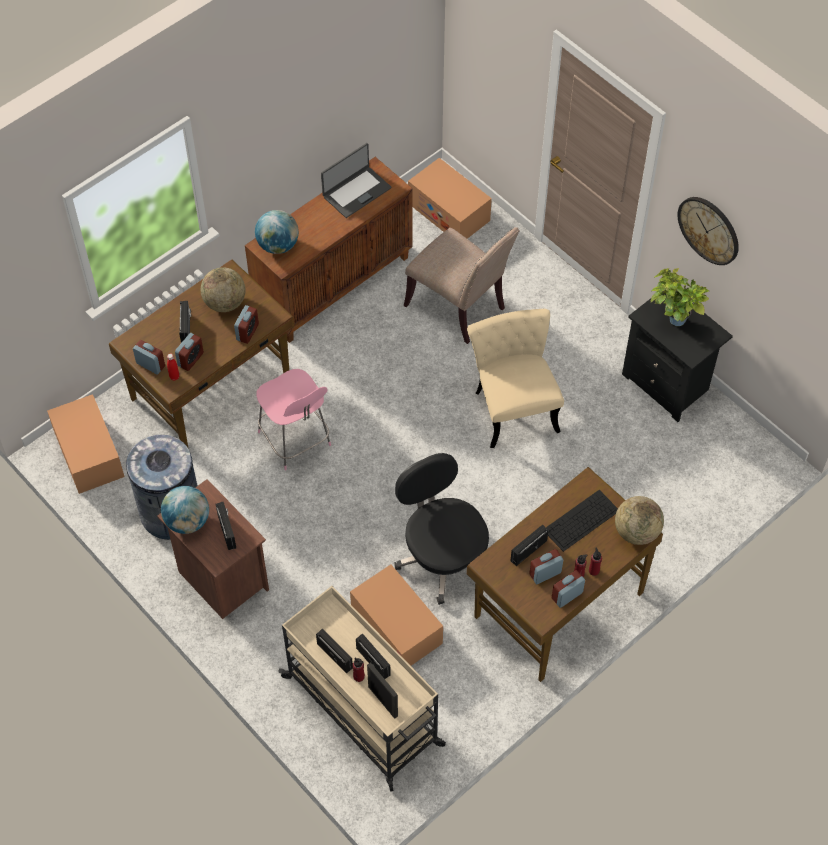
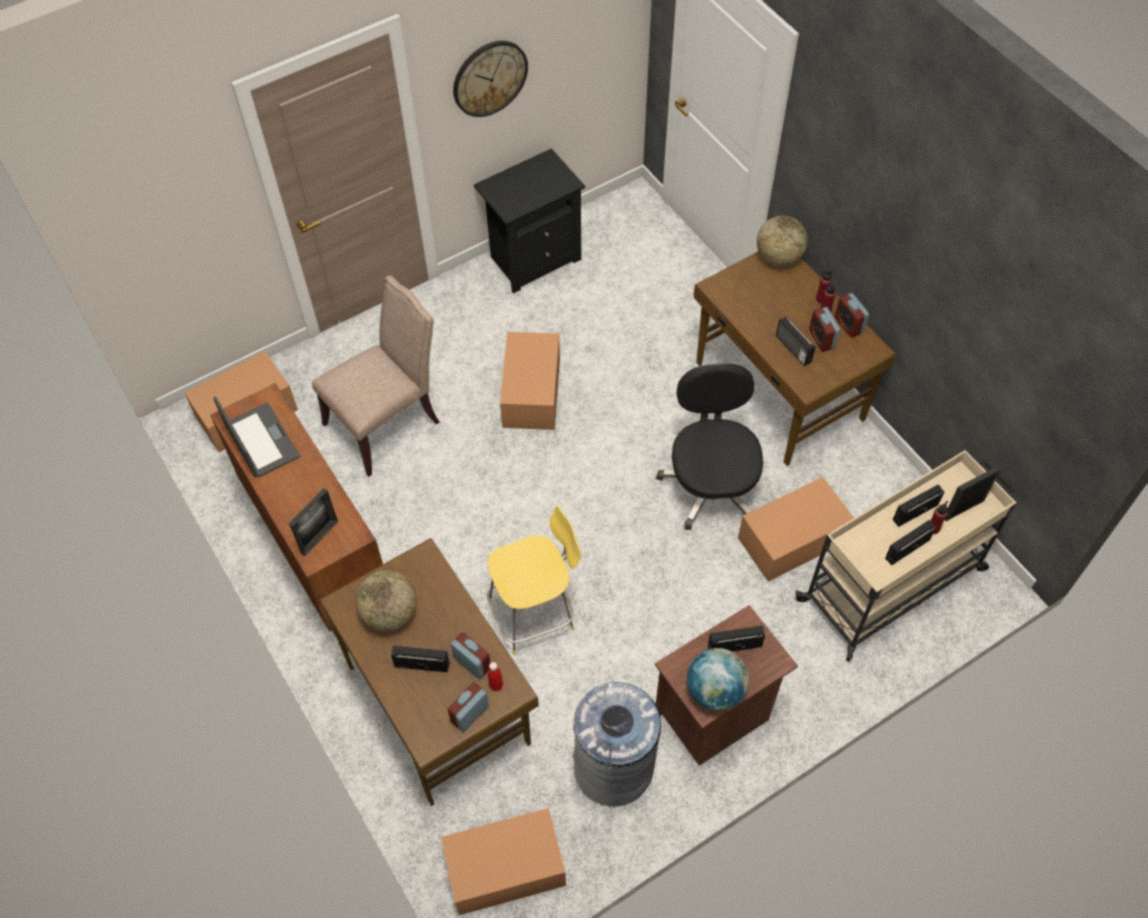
camera: 80 degrees left, 0 degrees up
(247, 332) = (444, 591): alarm clock -> none
(278, 245) = (319, 537): globe -> picture frame
(295, 441) = (534, 613): pink stool -> yellow stool
(443, 556) = (711, 484): black office chair -> black office chair turned 105 degrees clockwise
(513, 405) = (531, 392): beige chair -> cardboard box
(581, 521) = (761, 300): keyboard -> none
(672, 321) = (523, 190): potted plant -> none

